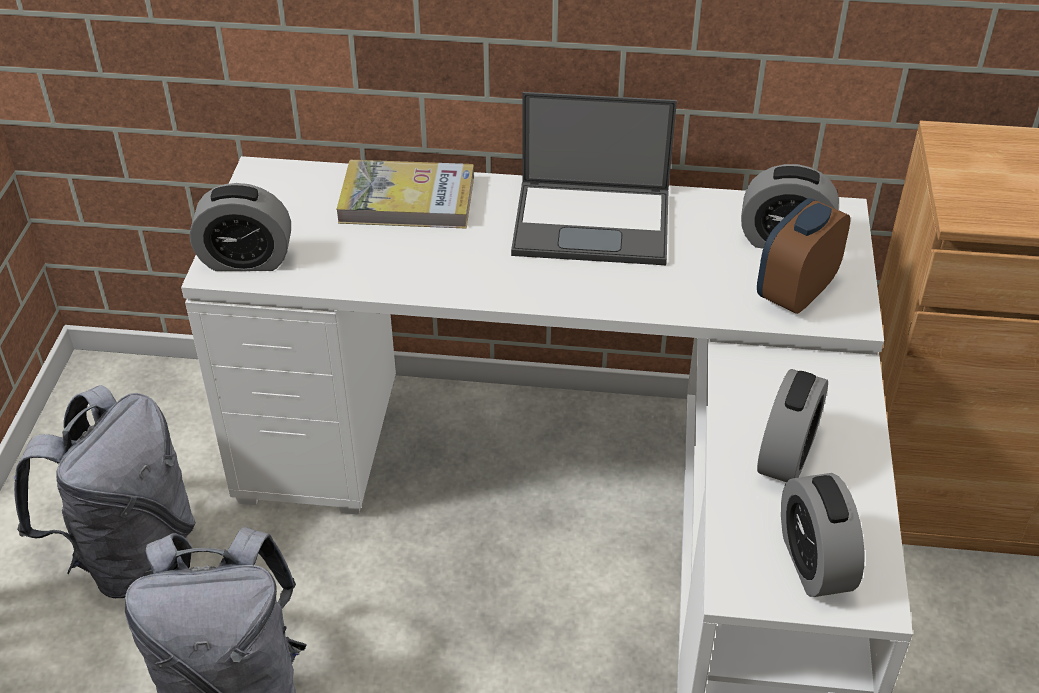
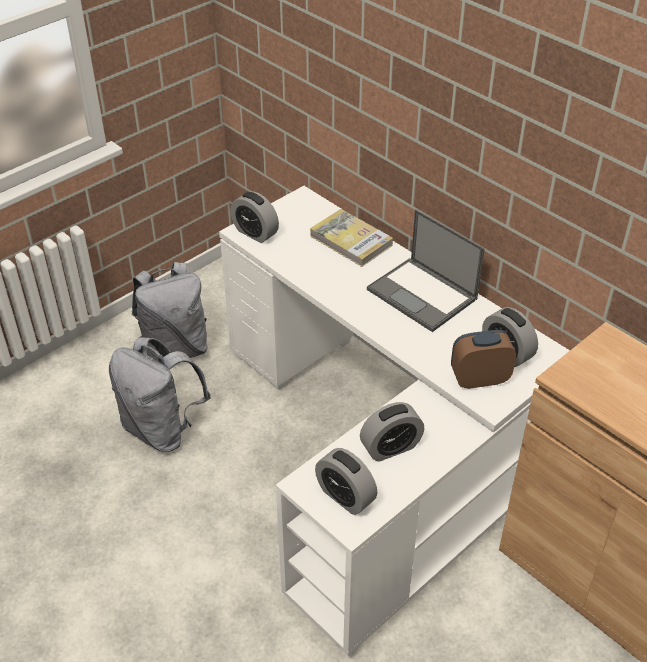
camera: 40 degrees right, 0 degrees up
(814, 562) = (345, 496): alarm clock -> alarm clock turned 75 degrees counterclockwise

